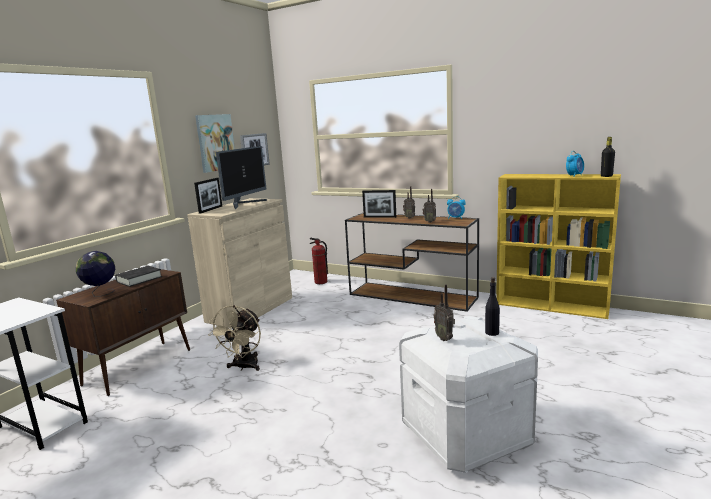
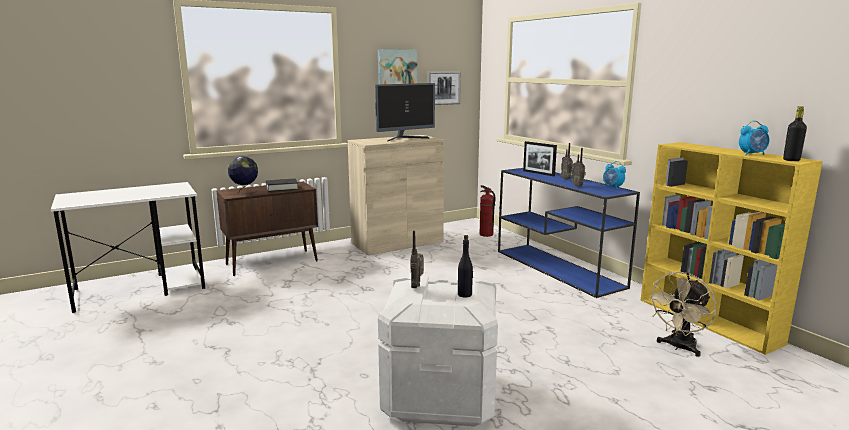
camera: 30 degrees right, 0 degrees up
(211, 209) = (370, 139): picture frame -> none
(244, 367) = (338, 285): beige fan -> beige fan (678, 347)
(413, 296) = (559, 269): brown console table -> blue console table

